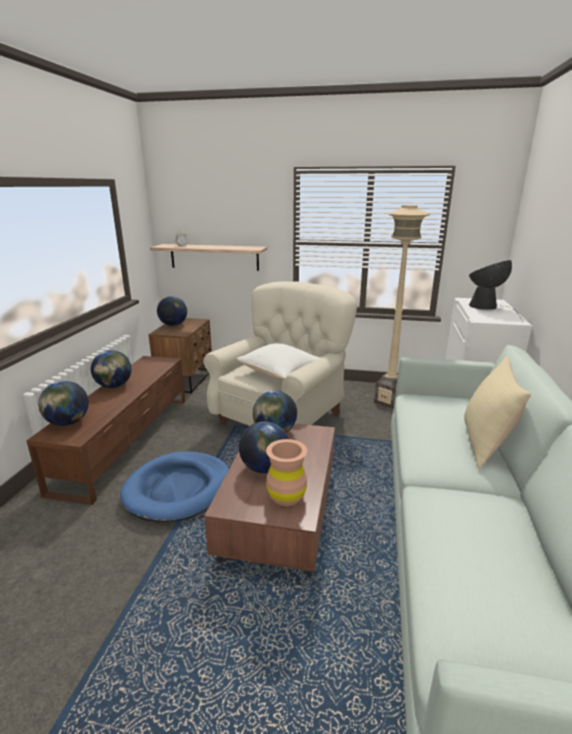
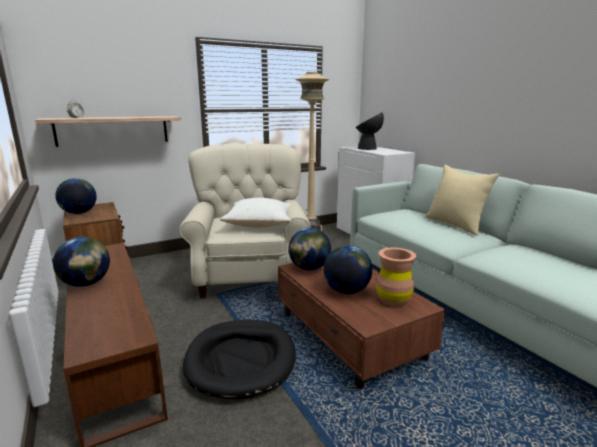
camera: 40 degrees left, 5 degrees down
(68, 423) = (92, 331): globe -> none
(178, 489) = (241, 360): blue dog bed -> black dog bed

